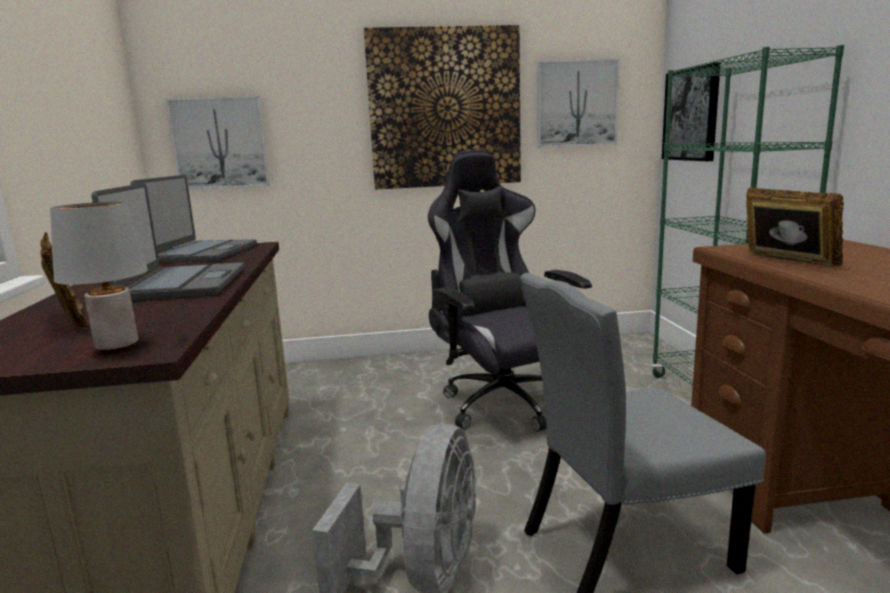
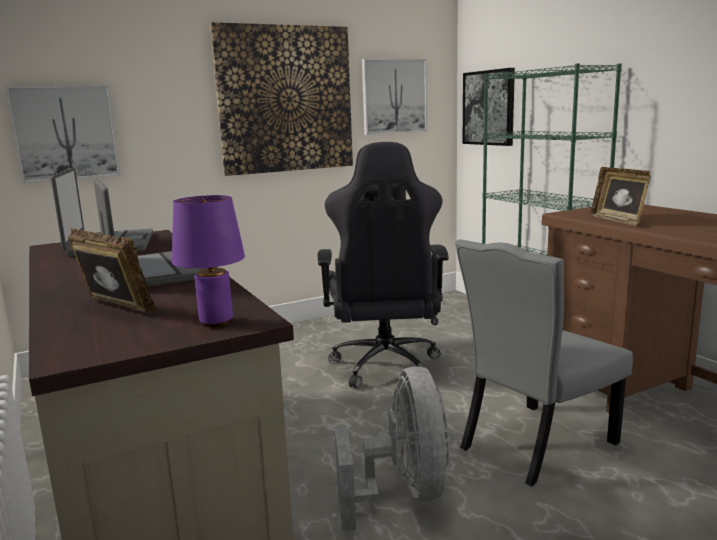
camera: 20 degrees left, 0 degrees up
(116, 348) = (216, 322): grey table lamp -> purple table lamp
(509, 408) = (384, 363): black office chair -> black office chair turned 135 degrees counterclockwise
(786, 262) = (618, 220): picture frame -> picture frame turned 150 degrees counterclockwise

